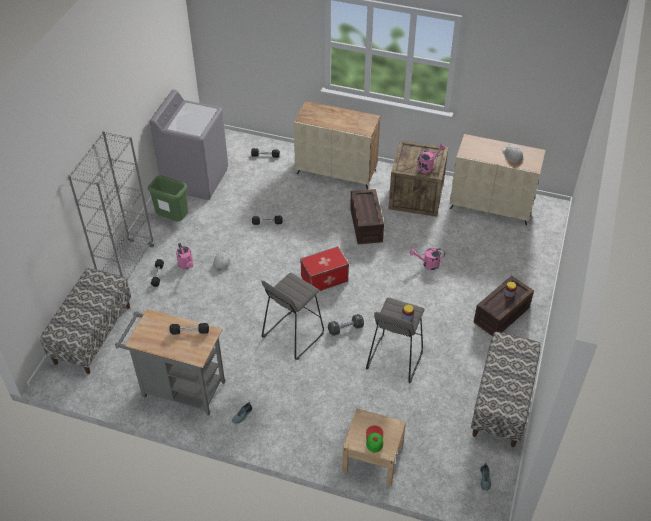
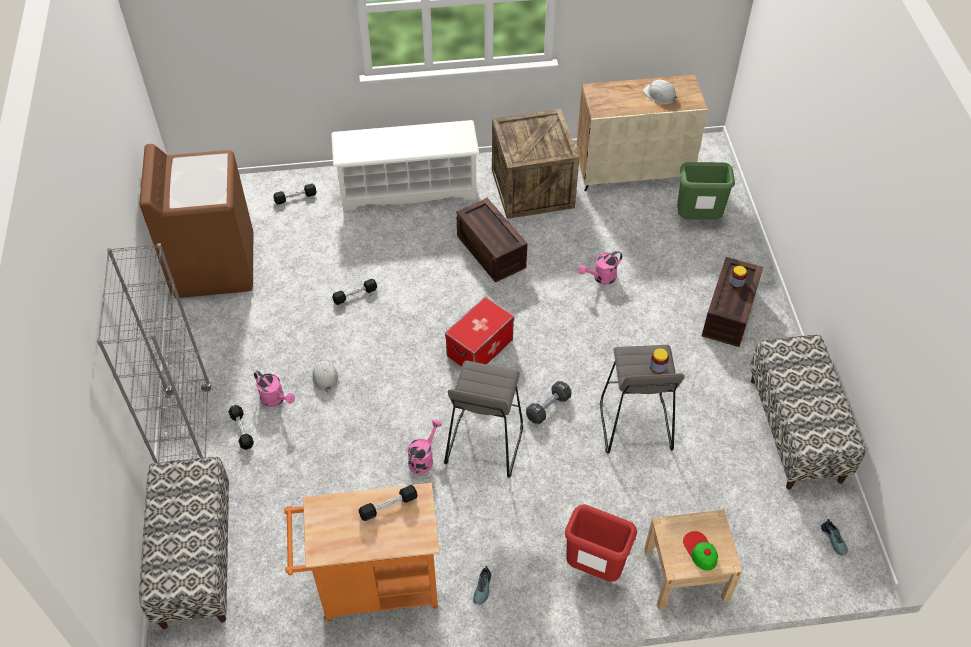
camera: 25 degrees left, 5 degrees up
(173, 219) = (216, 337): green trash can -> green trash can (697, 219)
(179, 388) = (372, 587): grey cart -> orange cart
(195, 178) = (213, 265): grey washing machine -> brown washing machine
(316, 431) = (593, 568): none -> red trash can
(337, 171) = (408, 188): beige cabinet -> white shoe rack
(428, 166) = (550, 143): pink watering can -> pink watering can (423, 458)

